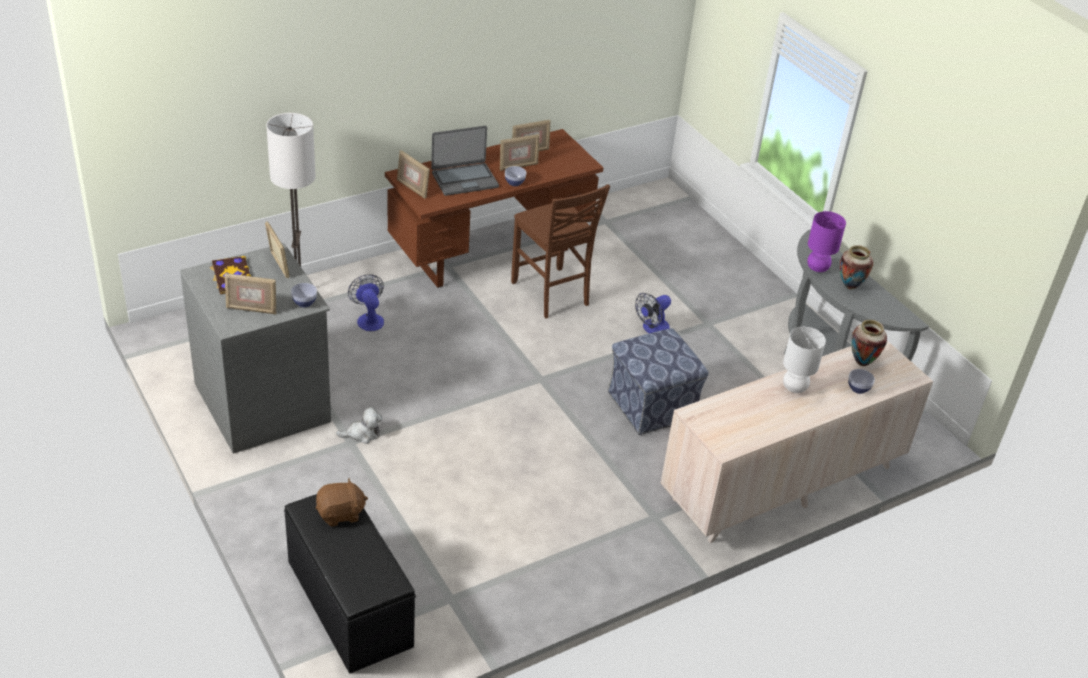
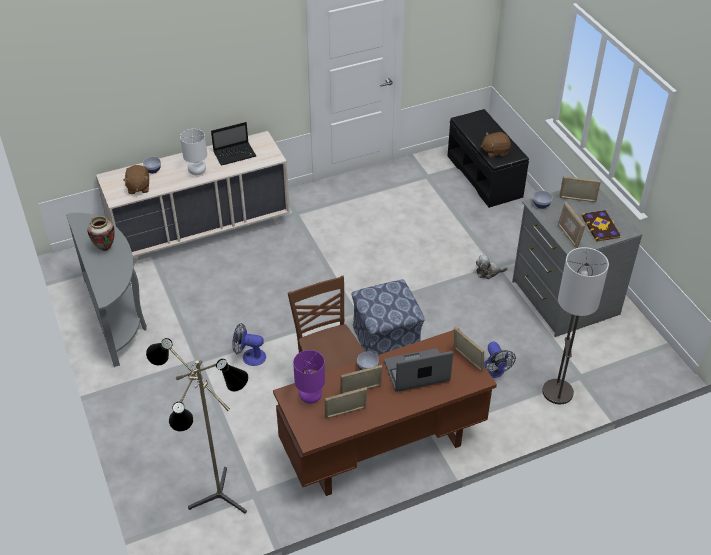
camera: 170 degrees left, 5 degrees up
(638, 216) = (216, 502): none -> floor lamp
(651, 405) = (273, 288): ottoman -> ottoman (386, 339)
(652, 329) = (249, 356): fan -> fan turned 135 degrees counterclockwise
(753, 418) = (235, 154): none -> laptop
(818, 268) = (121, 266): purple table lamp -> purple table lamp (310, 397)
(861, 362) = (138, 187): vase -> brown plush toy

